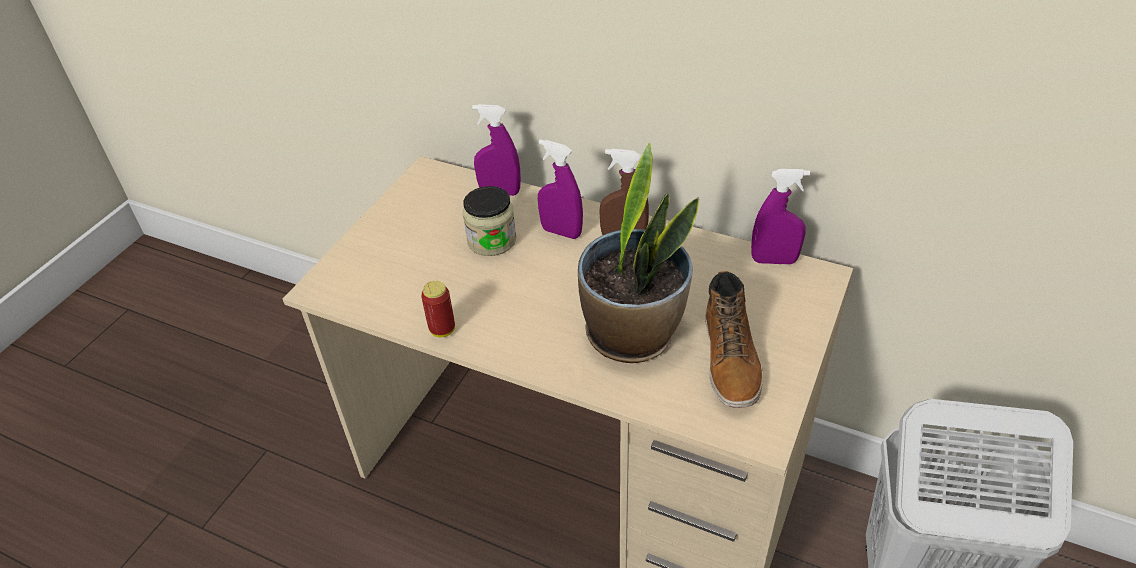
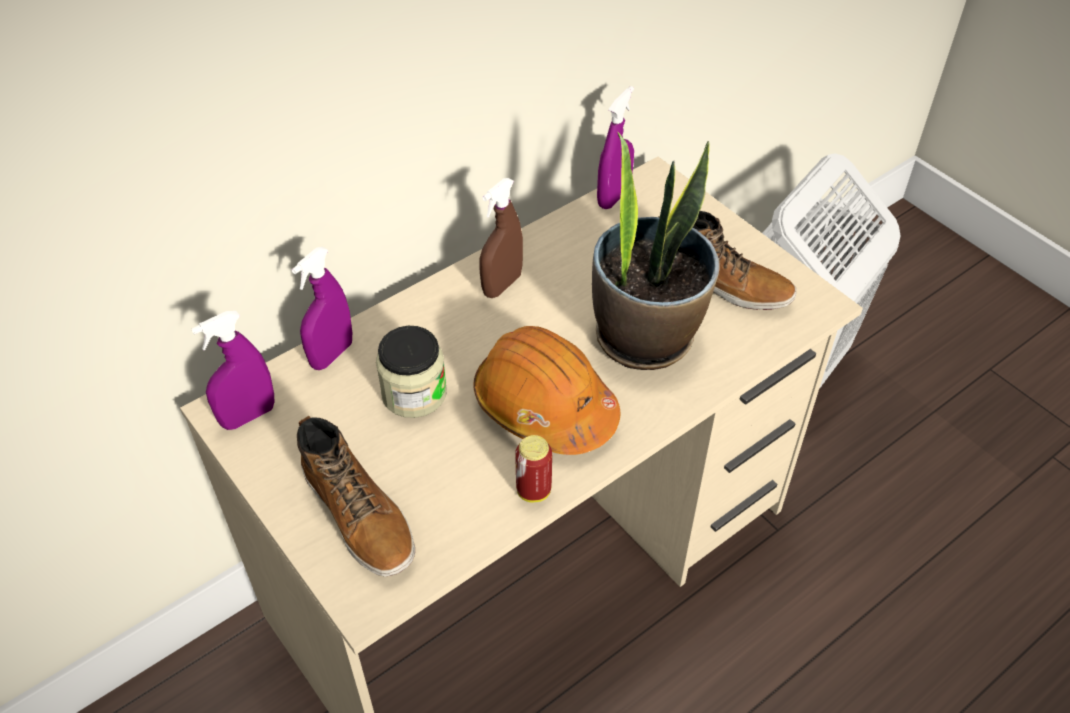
camera: 65 degrees left, 5 degrees up
(379, 259) = (360, 515): none -> boot
(522, 306) = (544, 406): none -> orange hard hat
(561, 232) = (449, 328): purple spray bottle -> purple spray bottle (248, 416)

